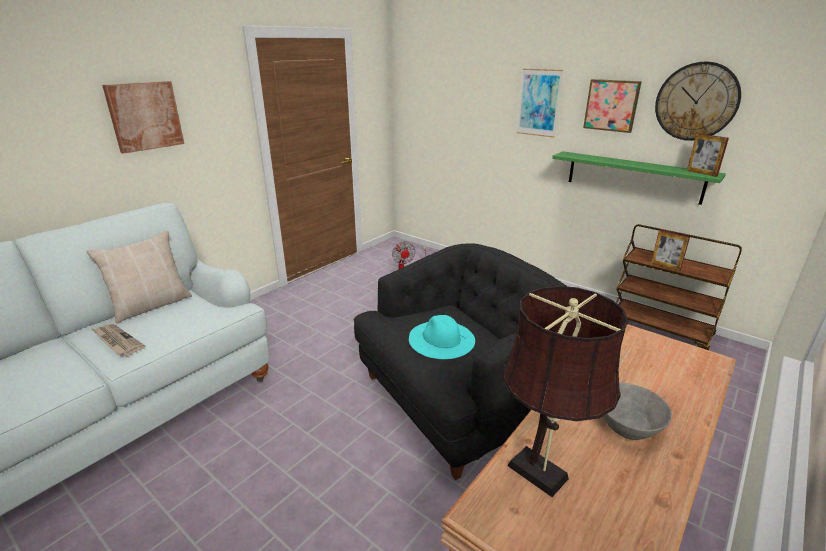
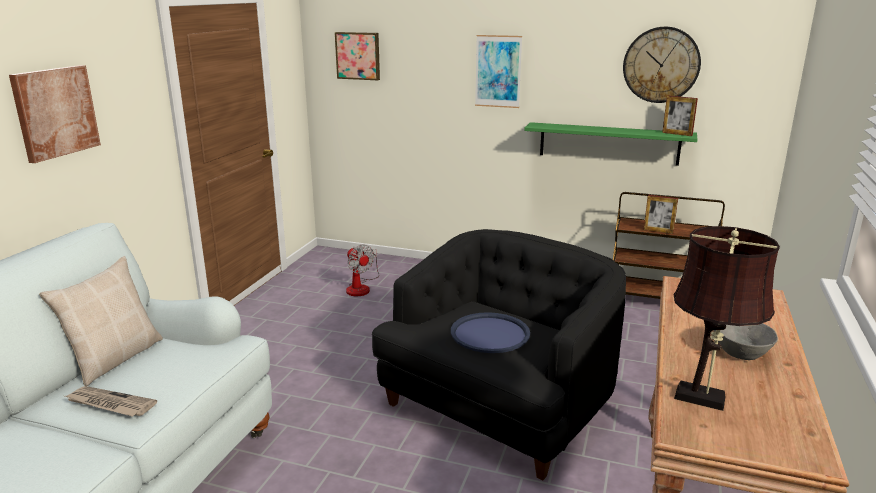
camera: 20 degrees left, 5 degrees down
(441, 339) = (490, 334): turquoise hat -> blue tray
(612, 105) = (578, 71): picture -> picture (358, 55)

